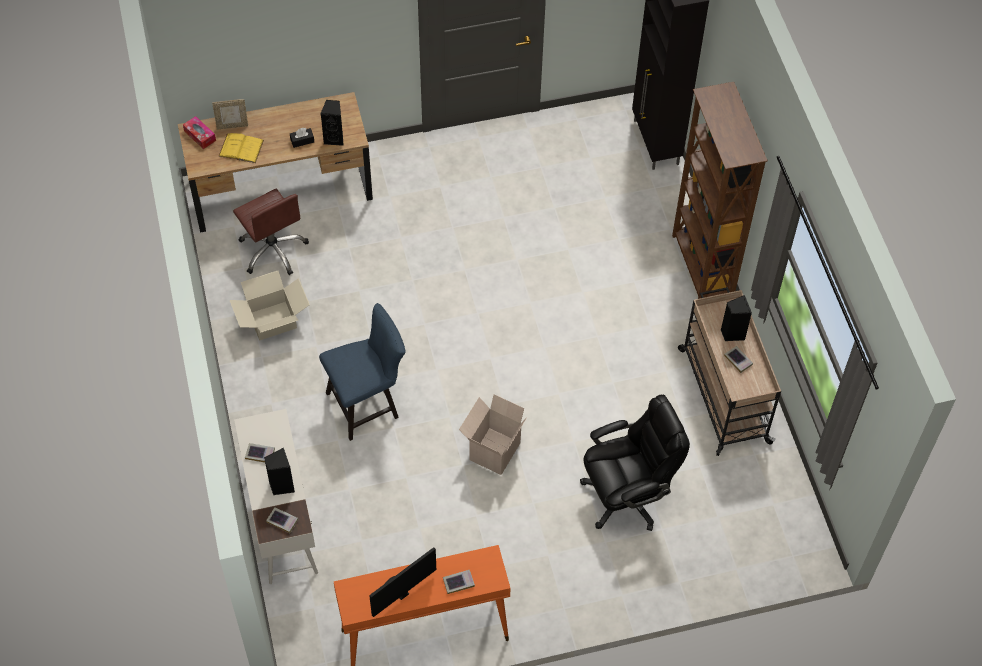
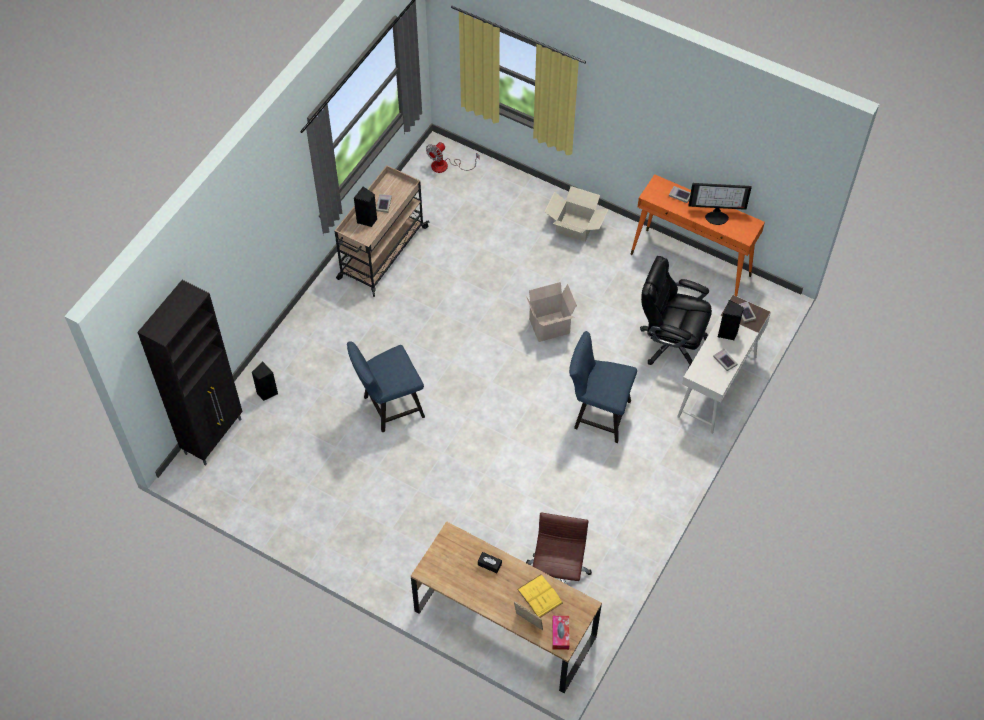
camera: 135 degrees left, 0 degrees up
(272, 320) = (606, 522): cardboard box -> cardboard box (575, 227)
(335, 138) = (464, 546): black speaker -> black speaker (266, 392)
(549, 269) = (389, 408): none -> blue chair
(627, 495) = (501, 246): black office chair -> black office chair (670, 342)
(701, 267) = (297, 331): brown bookcase -> none
(780, 538) = (446, 166): none -> fan

